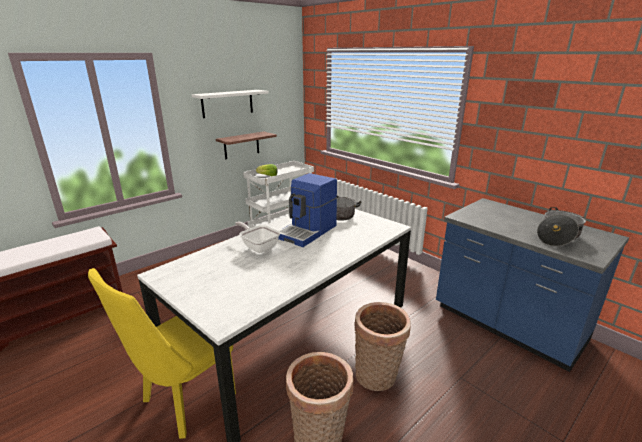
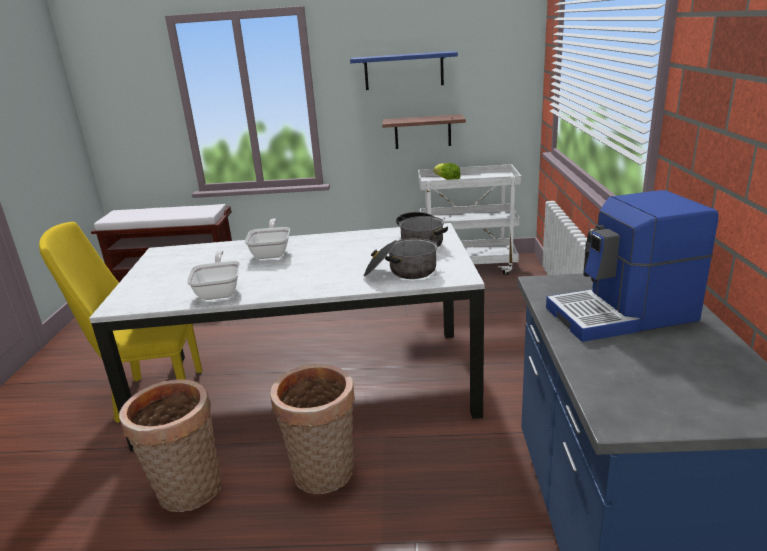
camera: 45 degrees right, 0 degrees up
(227, 103) = (404, 71): white shelf -> blue shelf
(281, 282) = (219, 291): none -> frying pan
(308, 232) = (347, 252): coffee machine -> coffee machine (623, 315)
(557, 236) = (647, 366): cooking pot -> cooking pot (401, 272)

